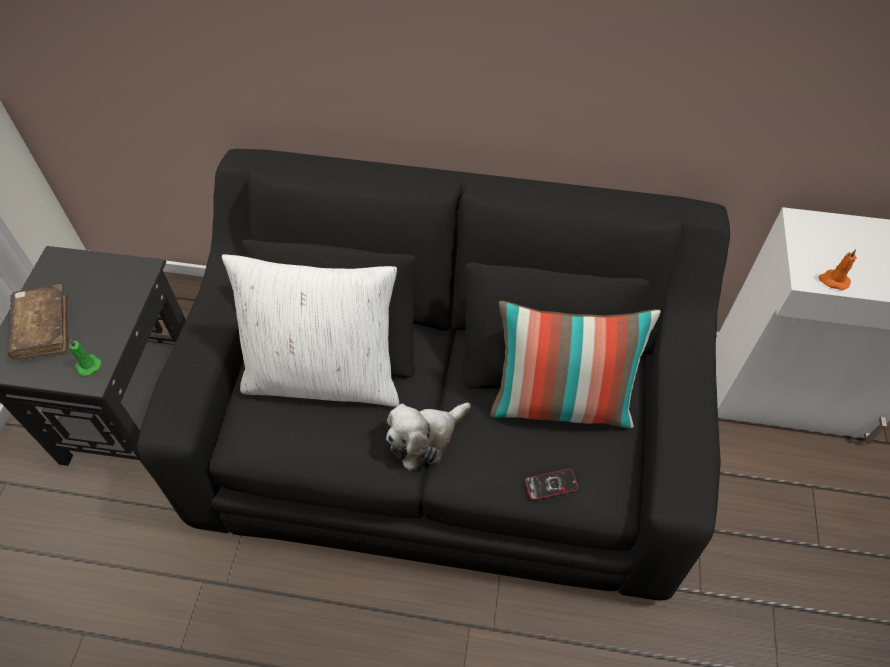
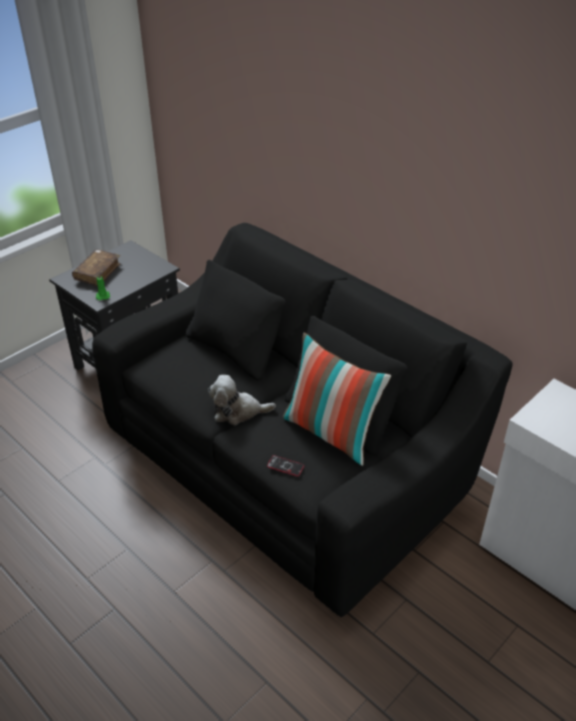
camera: 35 degrees right, 15 degrees down
(324, 376) = (212, 358): white pillow -> none
(833, 280) = (545, 428): orange candle -> none

